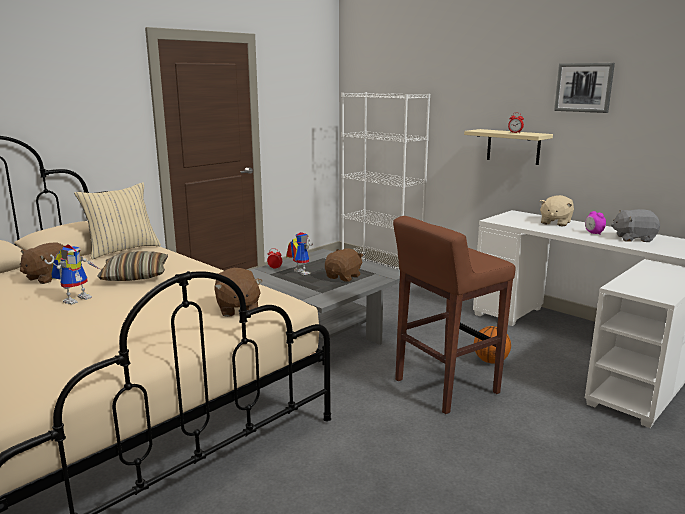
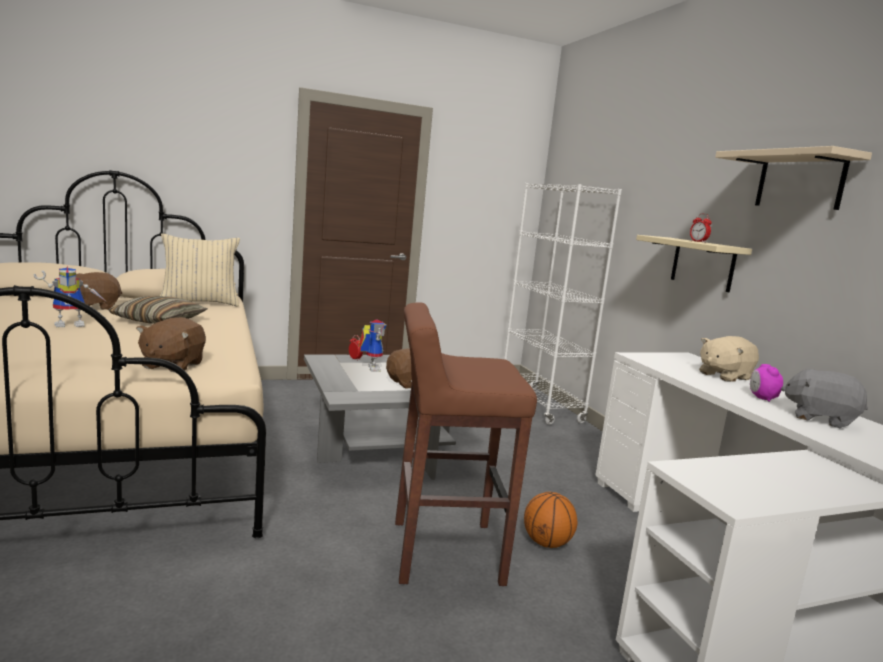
camera: 25 degrees right, 5 degrees down
(583, 87) = (800, 181): picture -> beige shelf

